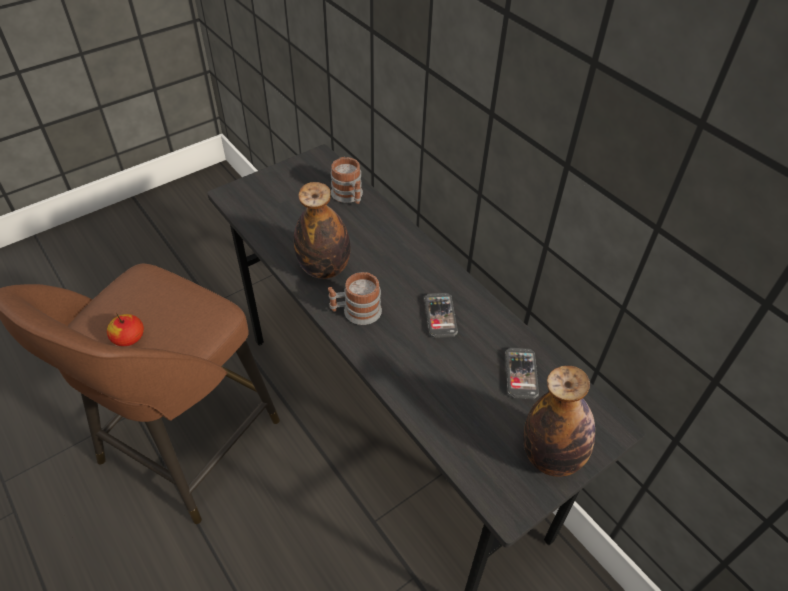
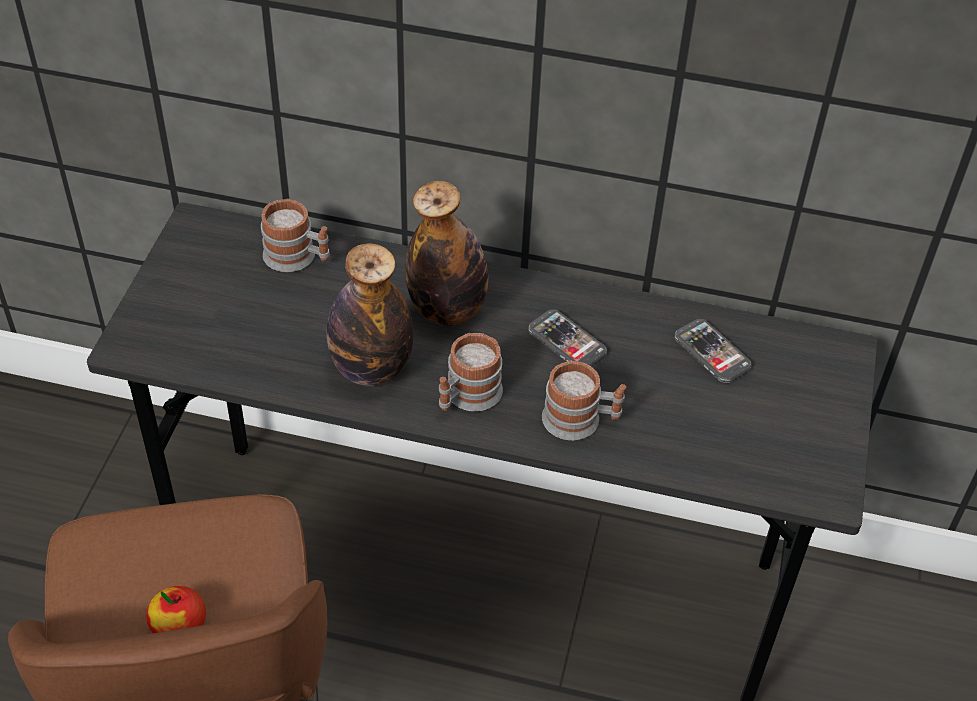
camera: 40 degrees left, 0 degrees up
(402, 362) = (581, 420): none -> mug
(551, 456) = (818, 417): bottle -> bottle (447, 310)

